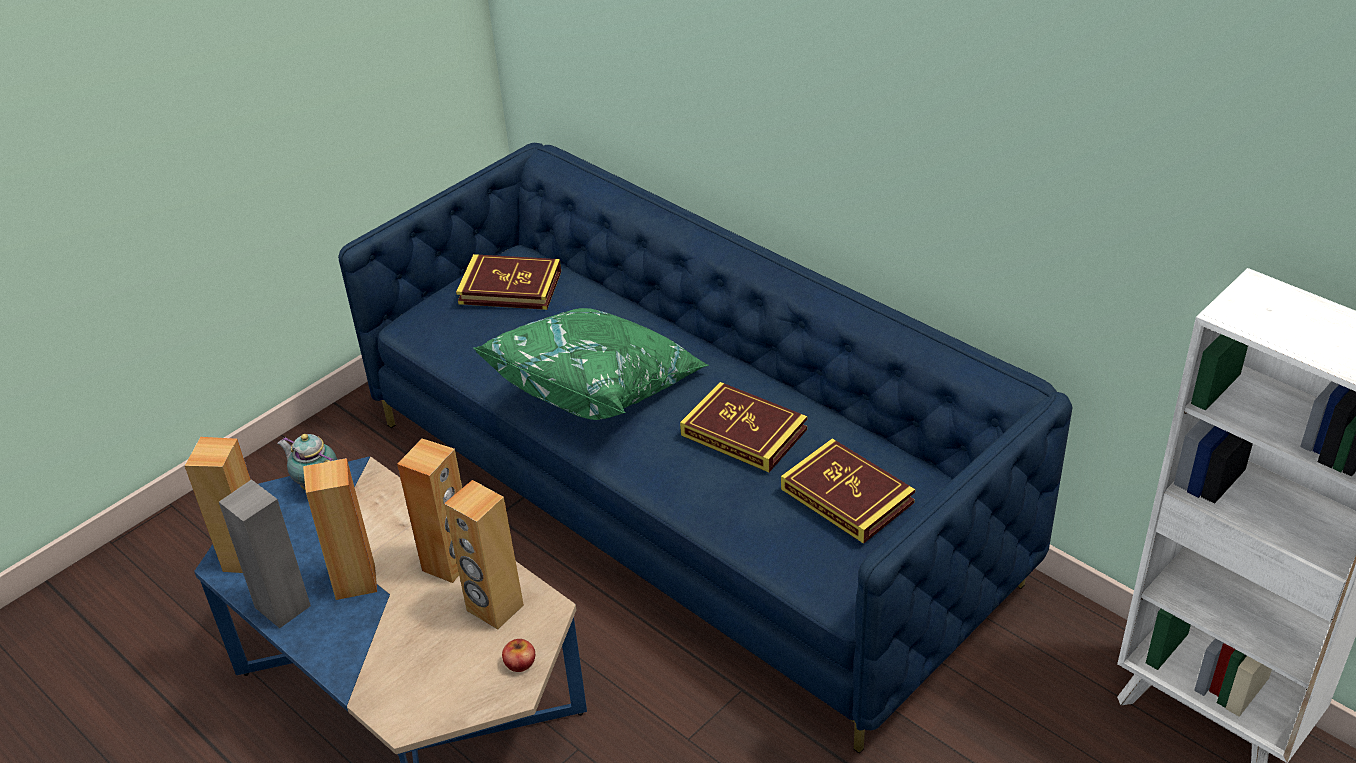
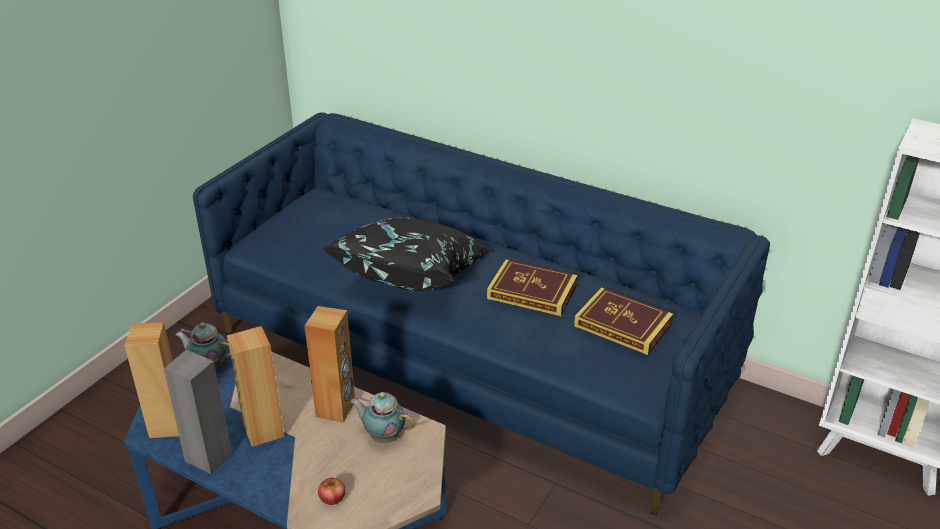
camera: 15 degrees left, 5 degrees down
(494, 608) = (383, 436): brown speaker -> teapot
(510, 287) = (321, 215): book -> none
(520, 662) = (417, 472): apple -> apple (332, 497)
(598, 388) = (412, 274): green pillow -> black pillow

